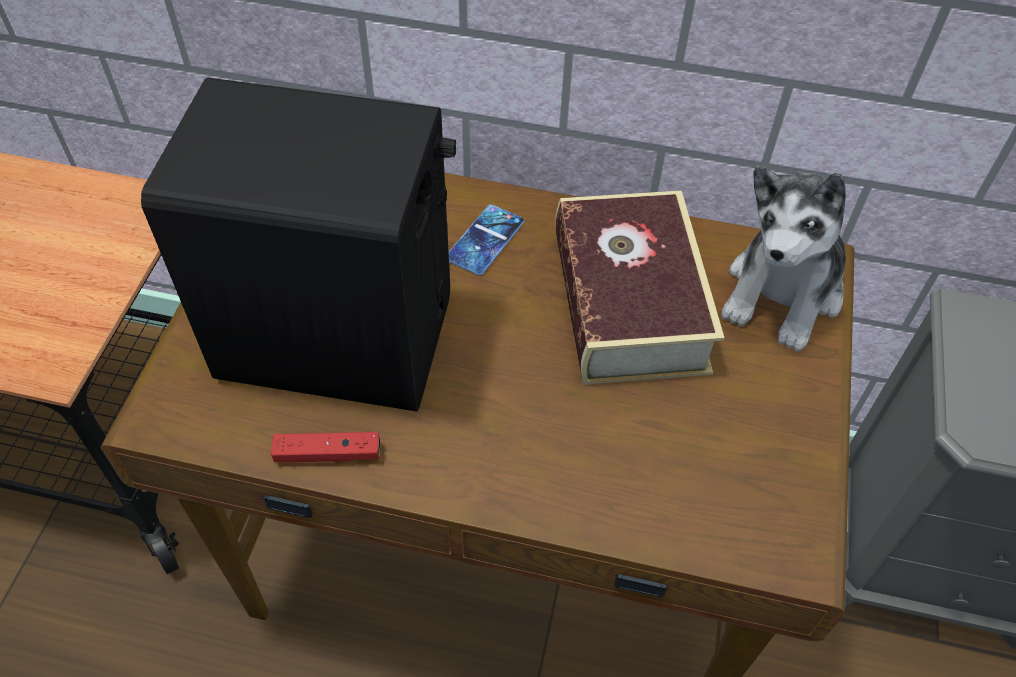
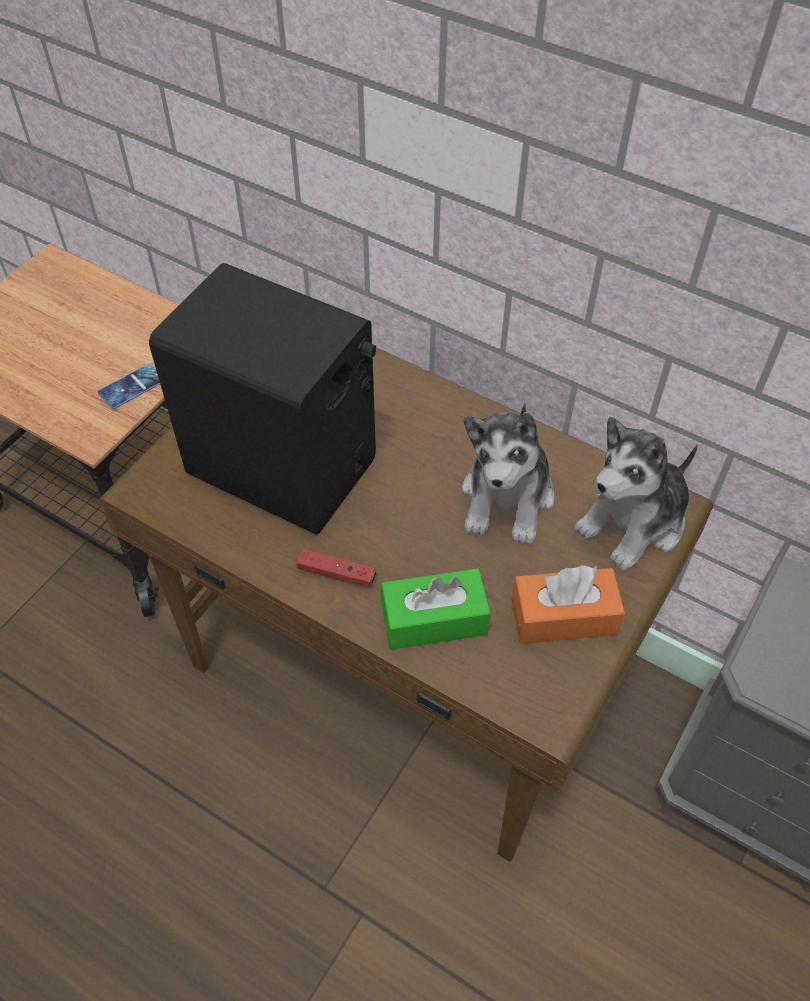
camera: 20 degrees right, 0 degrees up
(328, 454) = (244, 547): red game controller -> red game controller (336, 573)
(485, 240) = (418, 422): phone -> phone (132, 386)
(607, 476) = (434, 619): none -> green tissue box
(629, 302) = (507, 498): book -> plush toy
(757, 426) = (563, 616): none -> orange tissue box

